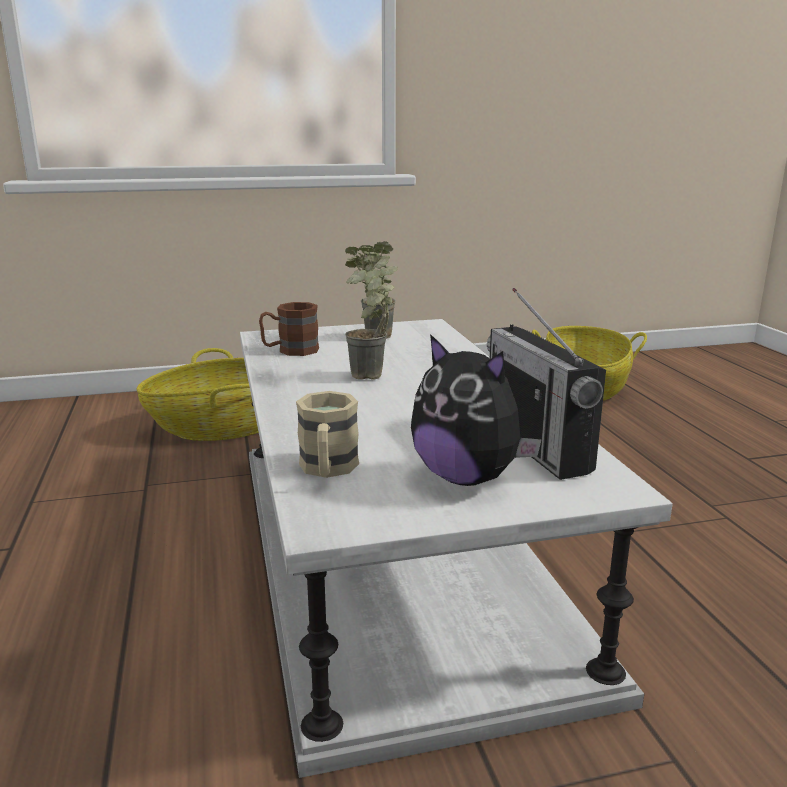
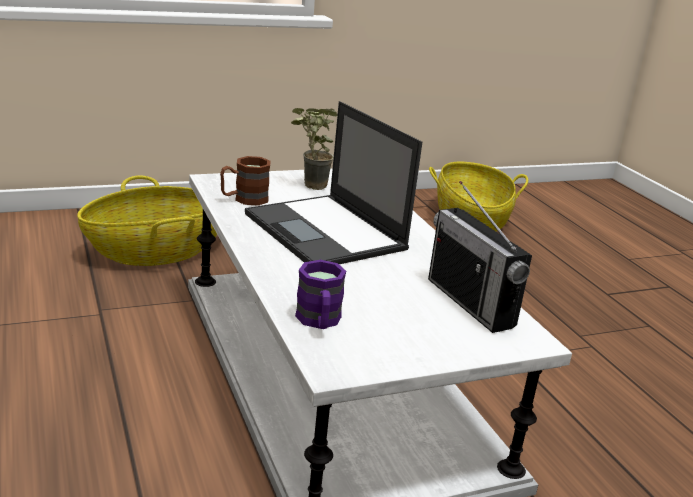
camera: 10 degrees left, 5 degrees up
(328, 470) = (319, 322): beige mug -> purple mug
(374, 378) = (326, 232): potted plant -> laptop
(467, 477) = (425, 330): plush toy -> none

